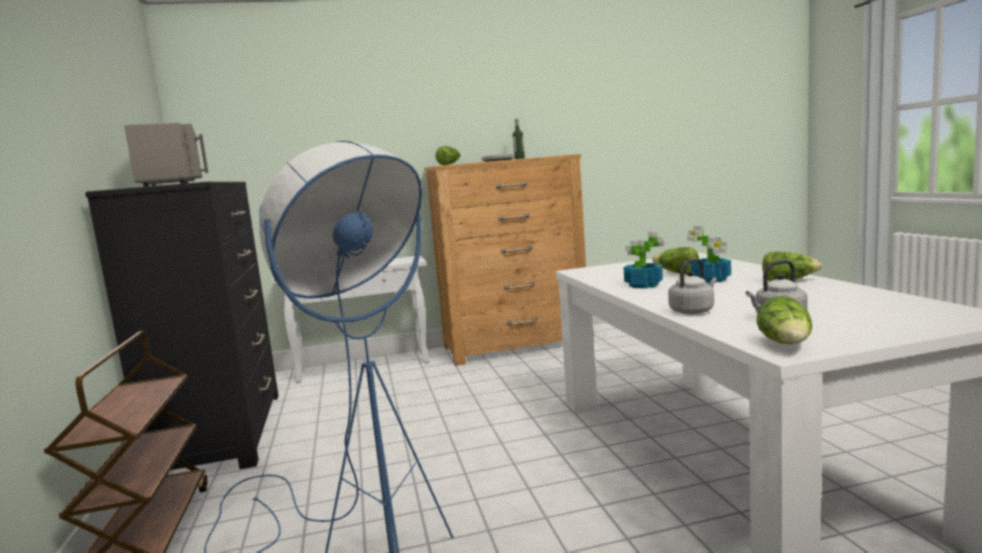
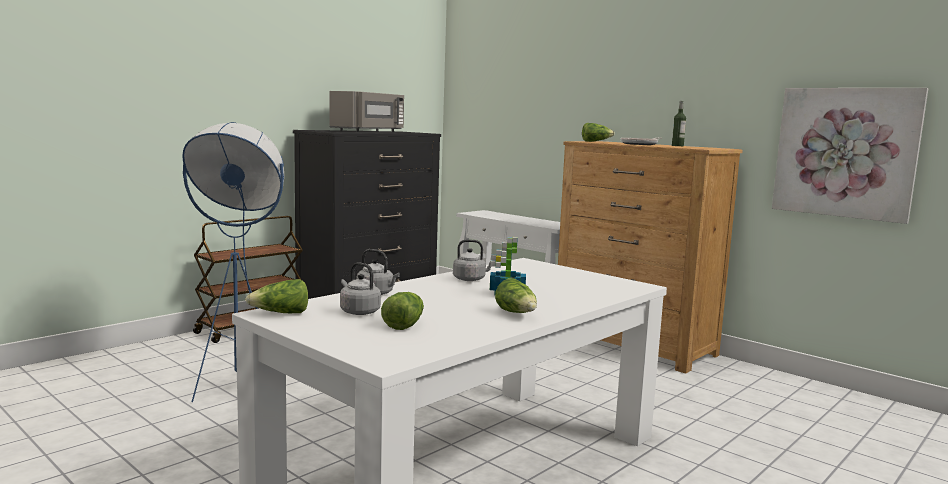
camera: 55 degrees right, 0 degrees up
(626, 149) = (845, 152): none -> picture
(643, 285) = (471, 279): potted plant -> grey kettle
(676, 273) = (533, 284): lettuce -> lettuce (403, 324)

